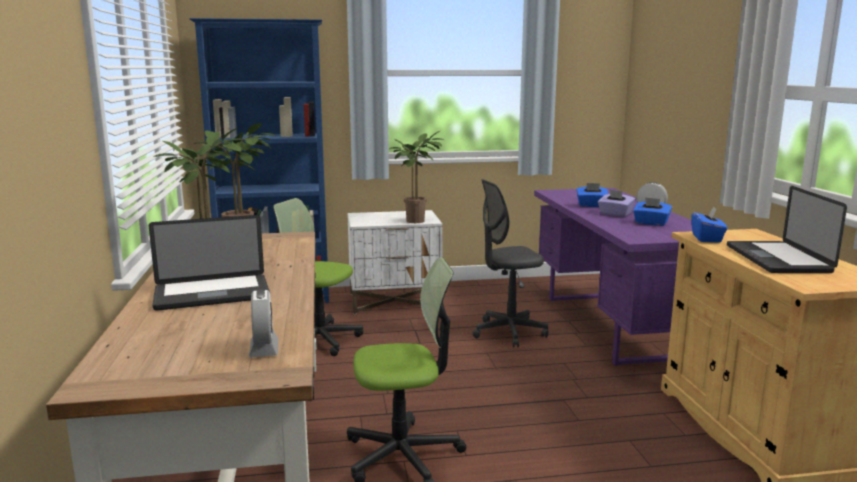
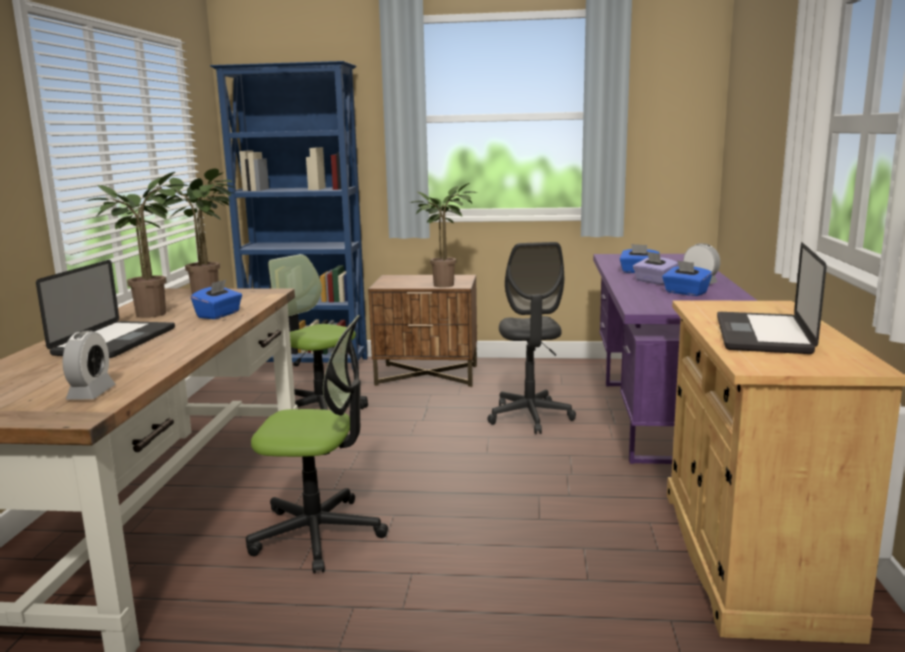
camera: 15 degrees right, 0 degrees up
(212, 294) = (115, 341): laptop -> laptop turned 75 degrees counterclockwise
(395, 301) = (428, 375): white nightstand -> brown nightstand
(509, 332) = (530, 417): grey office chair -> grey office chair turned 90 degrees counterclockwise
(707, 238) = (706, 309): blue tissue box -> blue tissue box (219, 315)

